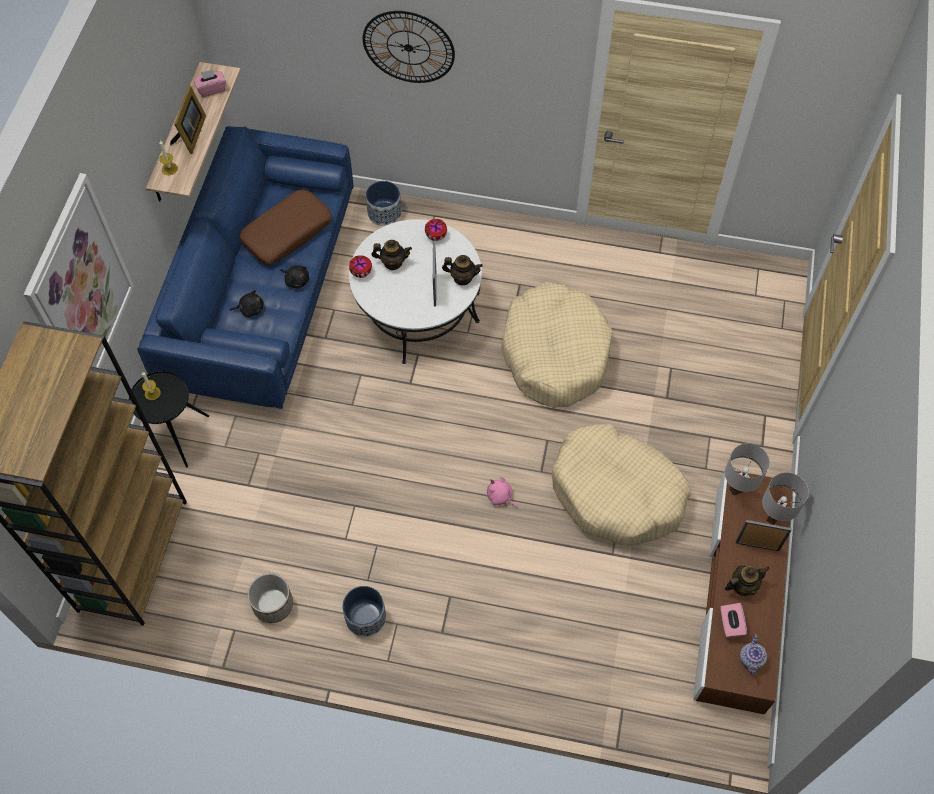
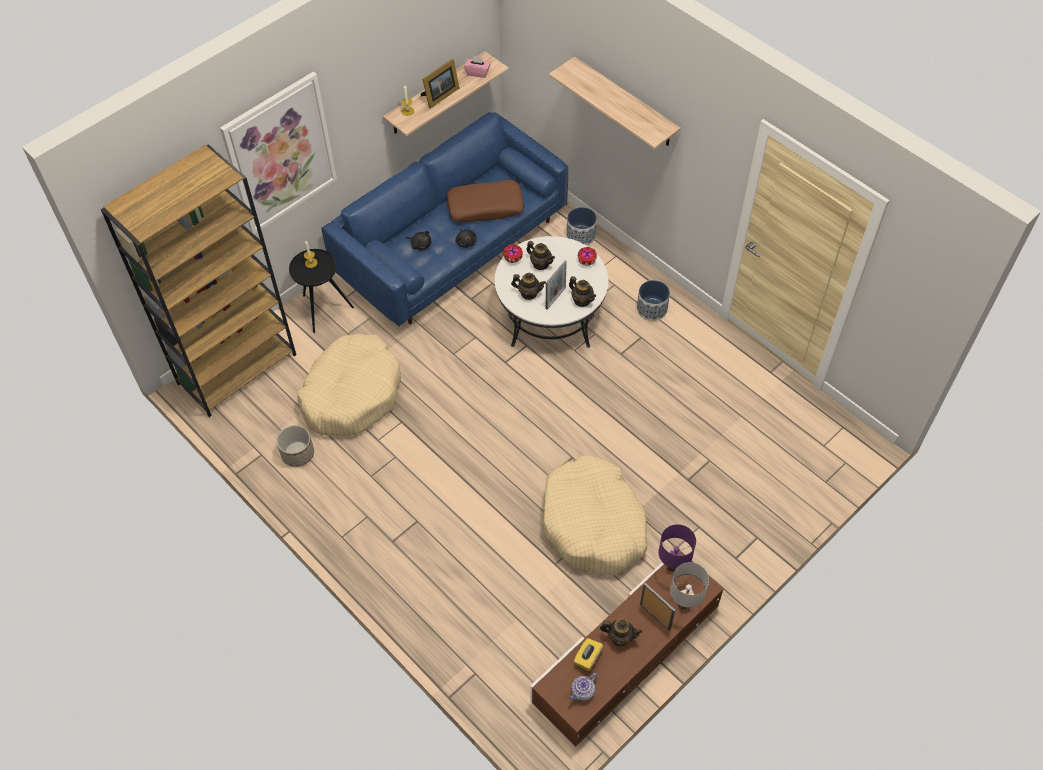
camera: 35 degrees right, 5 degrees down
(365, 617) = (350, 499): planter -> planter (651, 309)
(405, 299) = (528, 293): none -> teapot
(408, 47) = (625, 103): wall clock -> shelf
(500, 497) = (506, 476): pink plush toy -> none
(555, 353) = (627, 400): beige dog bed -> beige dog bed (351, 393)
(730, 624) = (587, 658): pink tissue box -> yellow tissue box
(736, 490) = (672, 568): white table lamp -> purple table lamp

